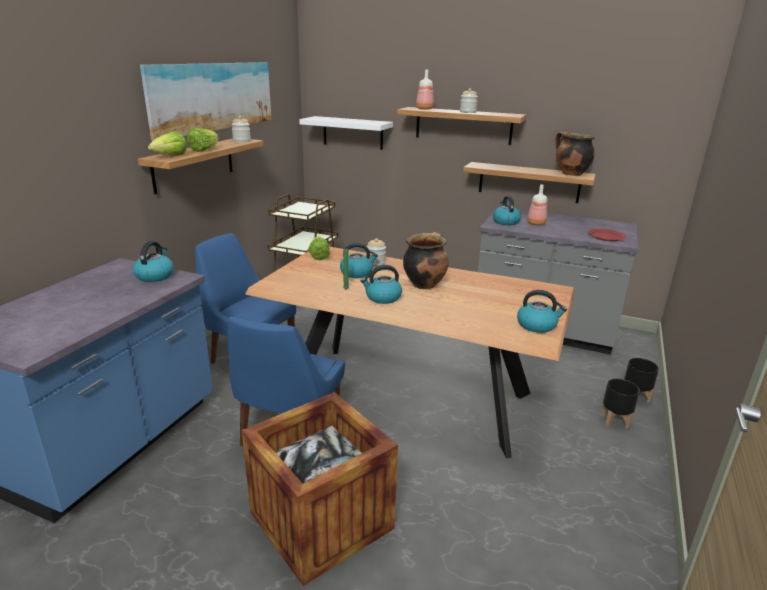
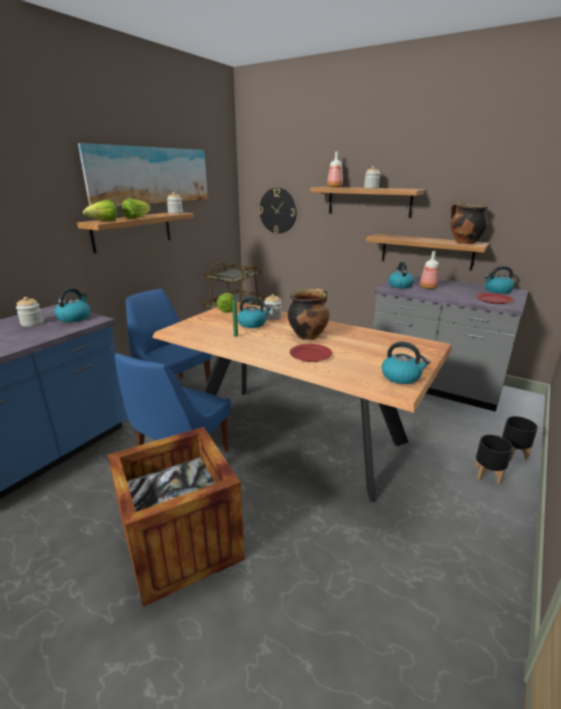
camera: 10 degrees right, 0 degrees up
(107, 285) = (32, 323): none -> jar
(352, 133) = (278, 211): white shelf -> wall clock
(382, 298) = (264, 345): kettle -> kettle (497, 291)
(437, 306) = (311, 355): none -> red plate

